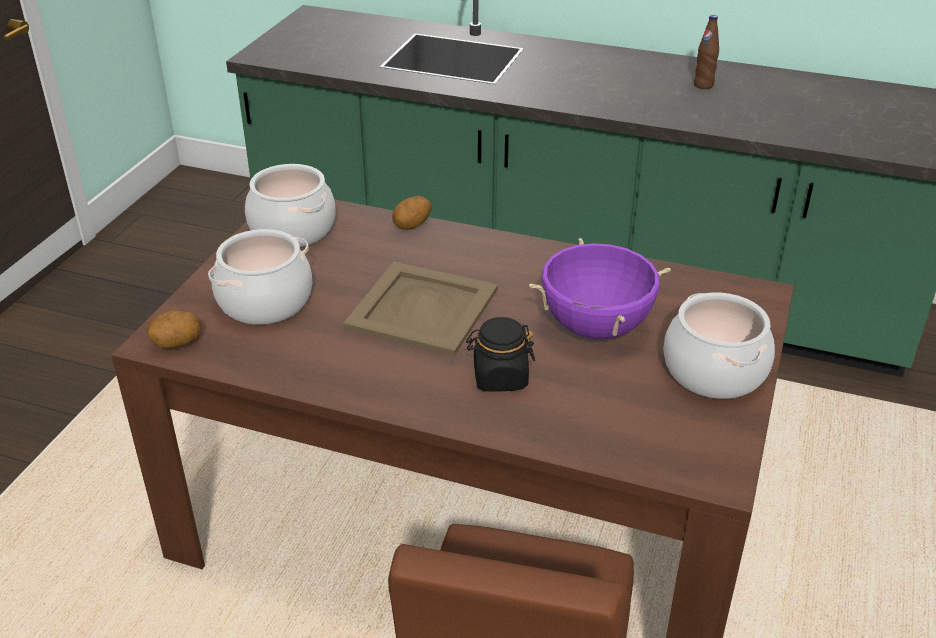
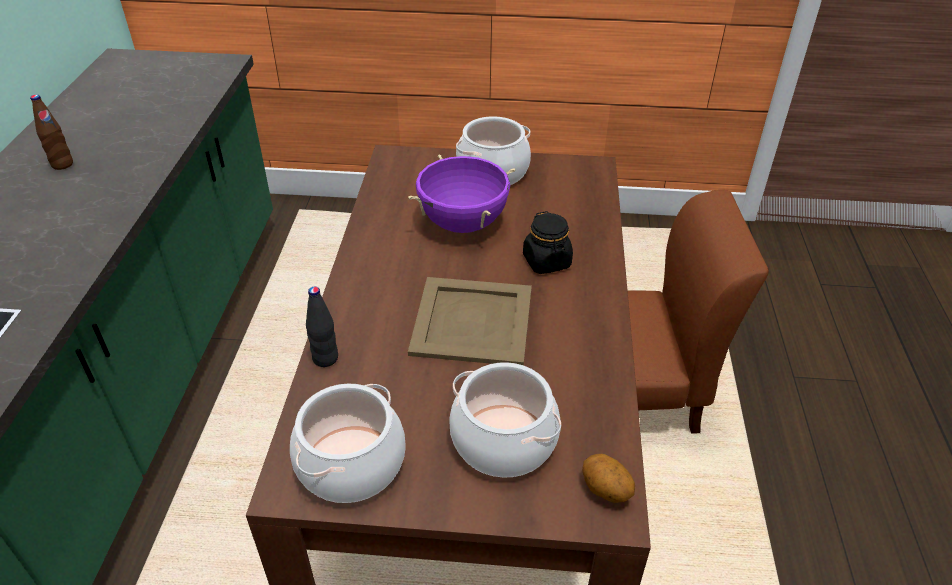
camera: 105 degrees left, 5 degrees up
(412, 226) = (325, 358): potato -> black bottle

